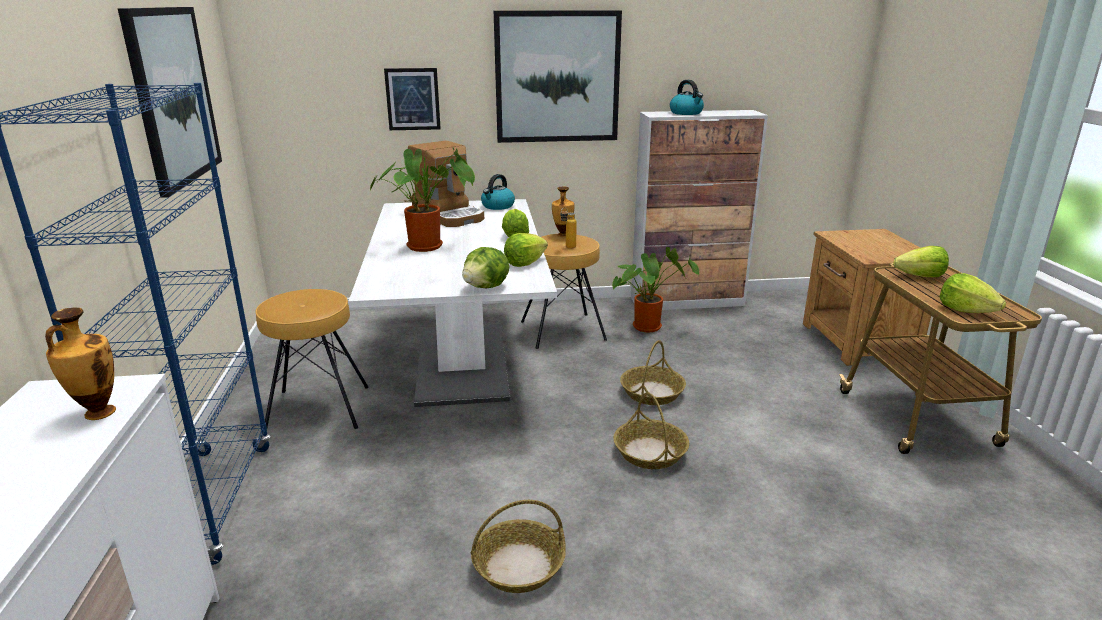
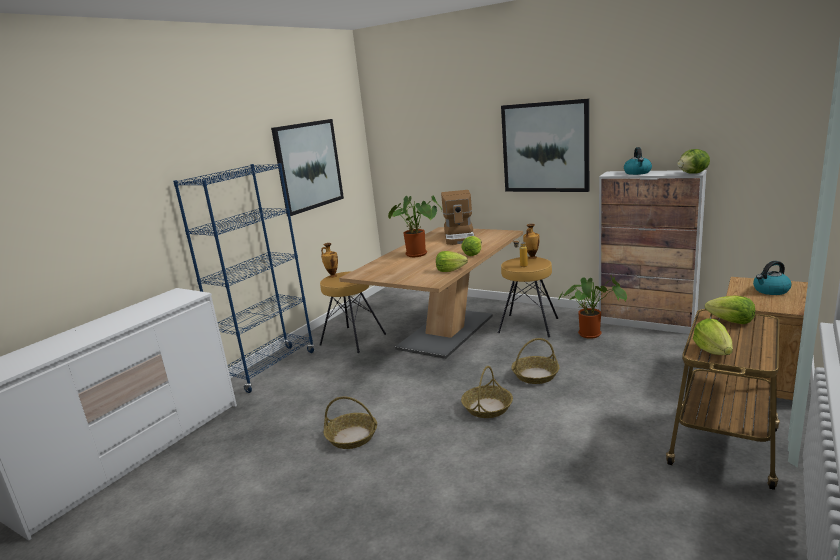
camera: 40 degrees right, 5 degrees down
(97, 413) = (175, 302): vase -> vase (332, 276)
(412, 99) = (456, 163): picture -> none
(462, 363) = (446, 332): white dining table -> brown dining table
(486, 287) = (408, 280): lettuce -> lettuce (693, 173)
(497, 206) = (496, 234): kettle -> kettle (770, 290)

